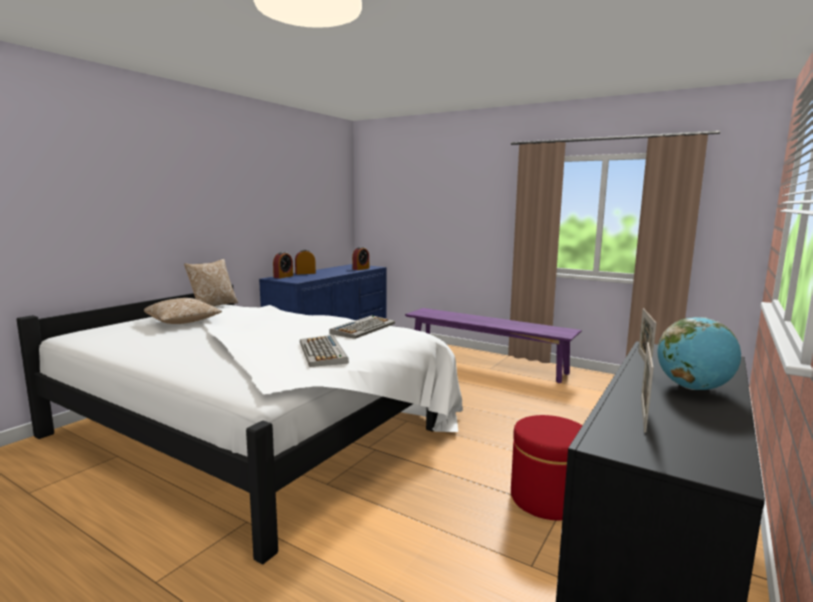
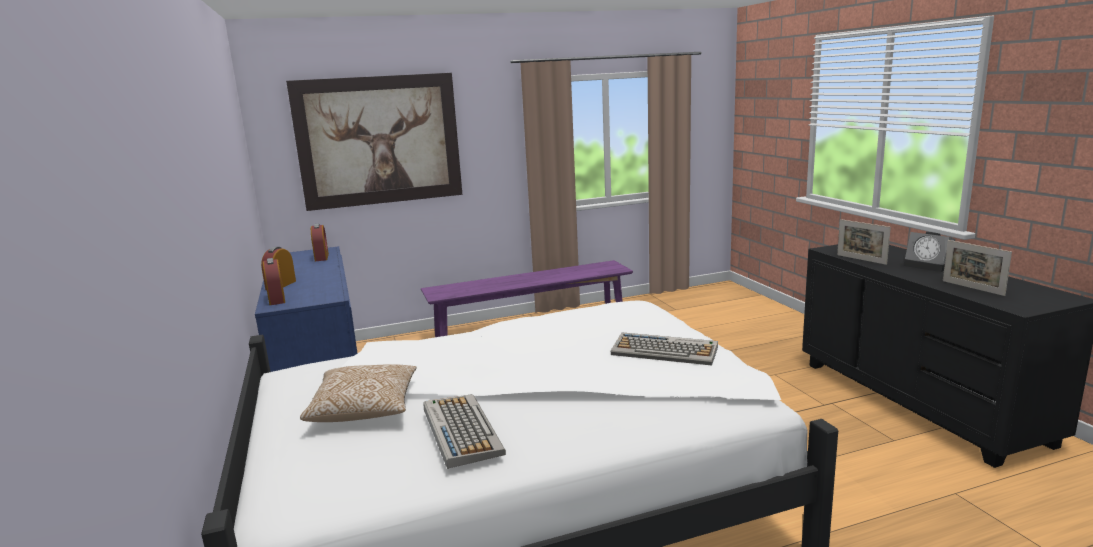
camera: 50 degrees left, 5 degrees up
(213, 306) = (290, 378): pillow -> none
(363, 328) = (591, 318): keyboard -> keyboard (460, 430)
(420, 200) = (379, 140): none -> picture
(547, 499) = (812, 401): red ottoman -> none
(693, 388) = (928, 266): globe -> alarm clock

